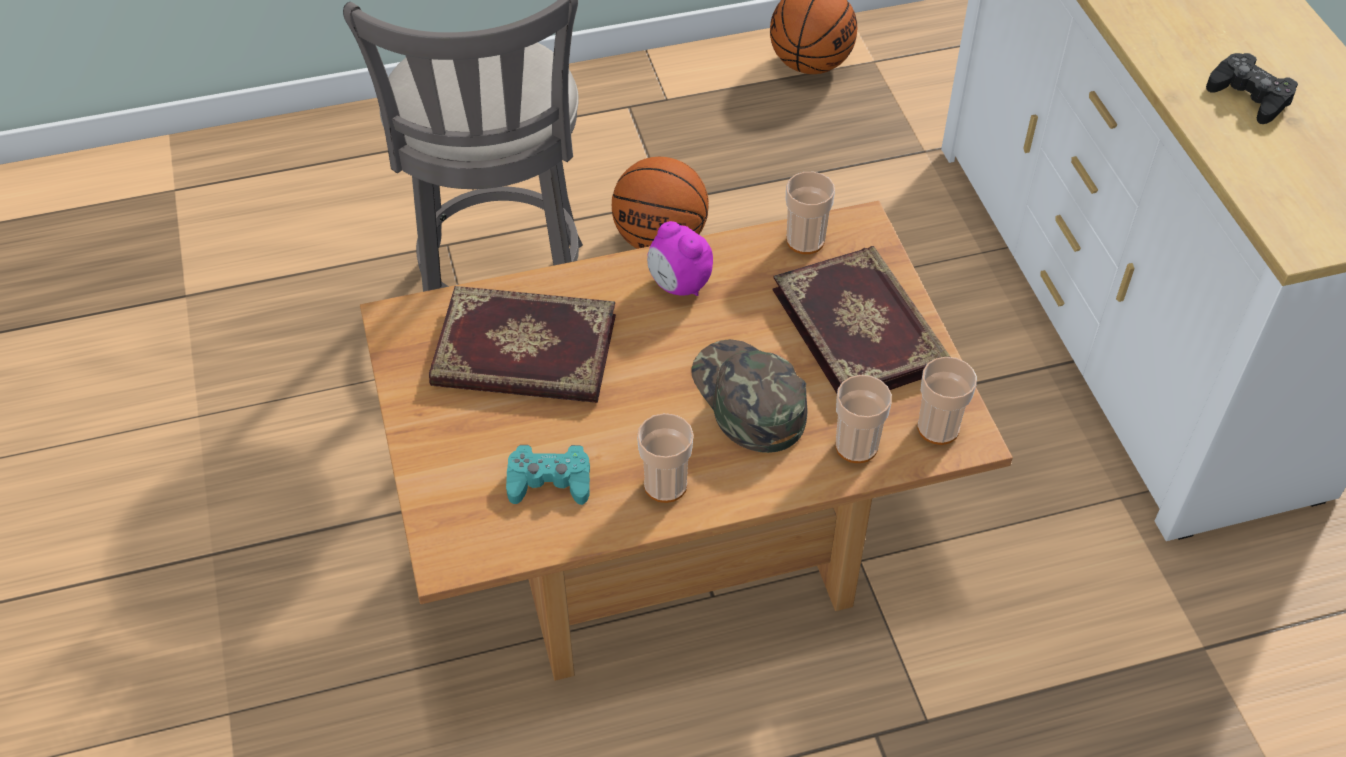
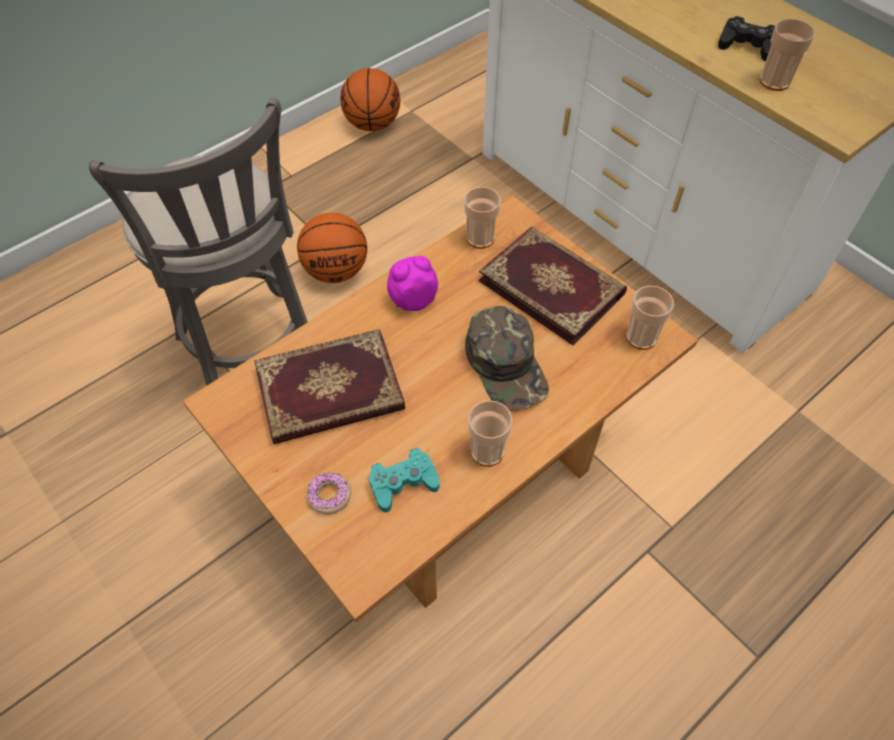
camera: 25 degrees left, 5 degrees up
(461, 462) = (329, 495): none -> donut
(678, 285) = (413, 300): alarm clock -> alarm clock turned 135 degrees clockwise
(747, 399) = (506, 365): green cap -> green cap turned 150 degrees counterclockwise
(856, 446) = (597, 371): cup -> cup (774, 81)

